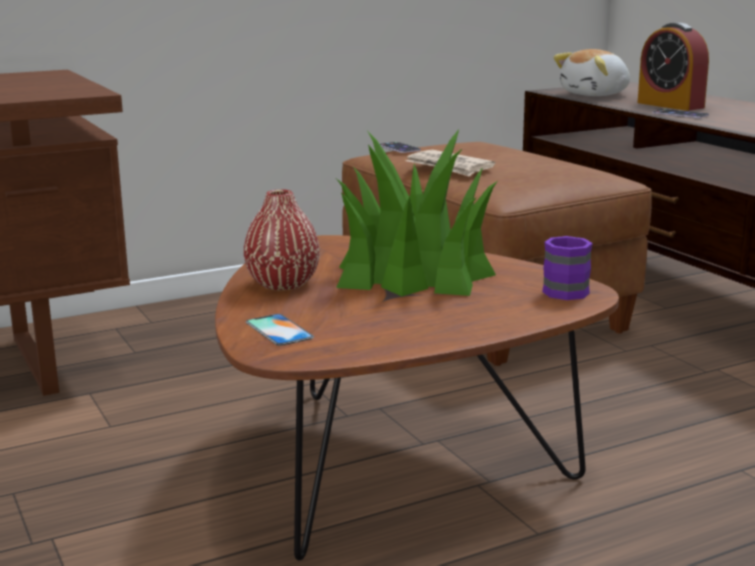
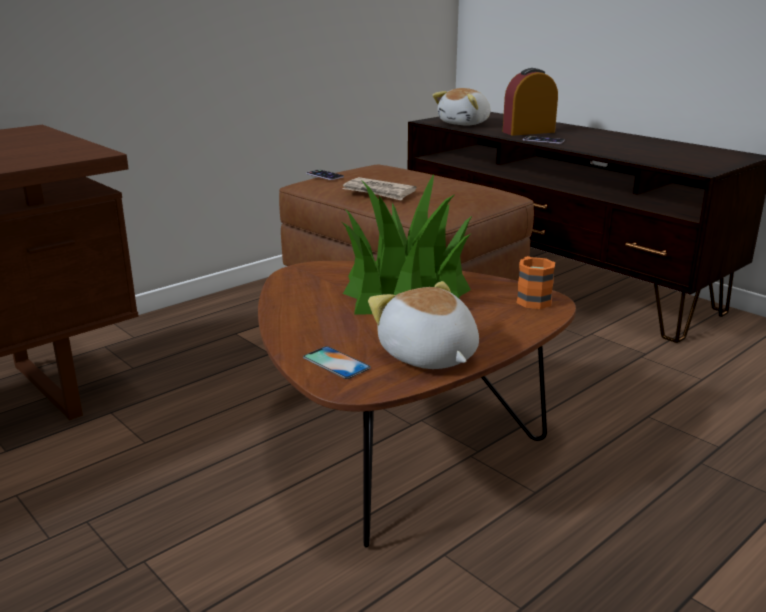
camera: 15 degrees left, 5 degrees up
(282, 284) = (307, 315): red vase -> none
(388, 334) = (427, 356): none -> plush toy
(565, 289) = (531, 298): purple mug -> orange mug
(670, 105) = (528, 132): alarm clock -> alarm clock turned 120 degrees clockwise

